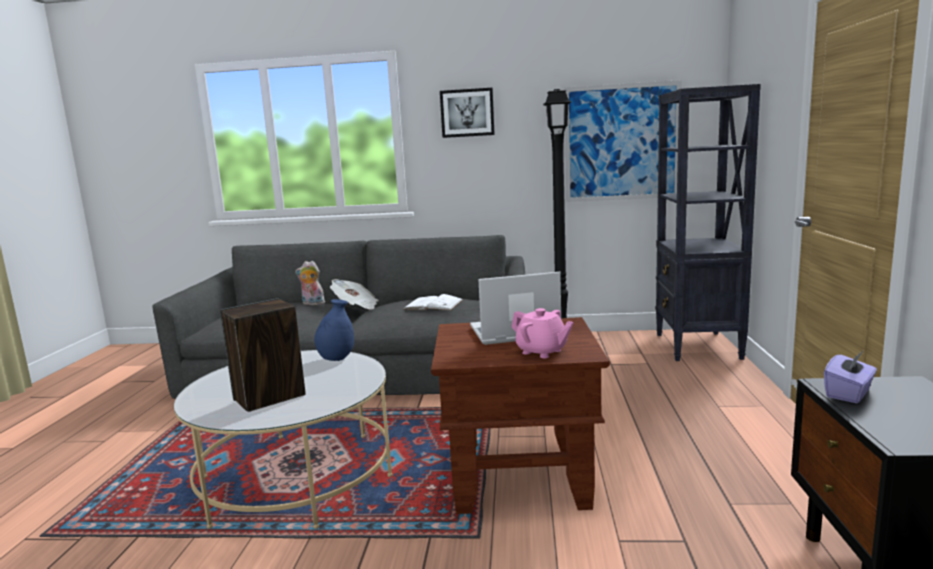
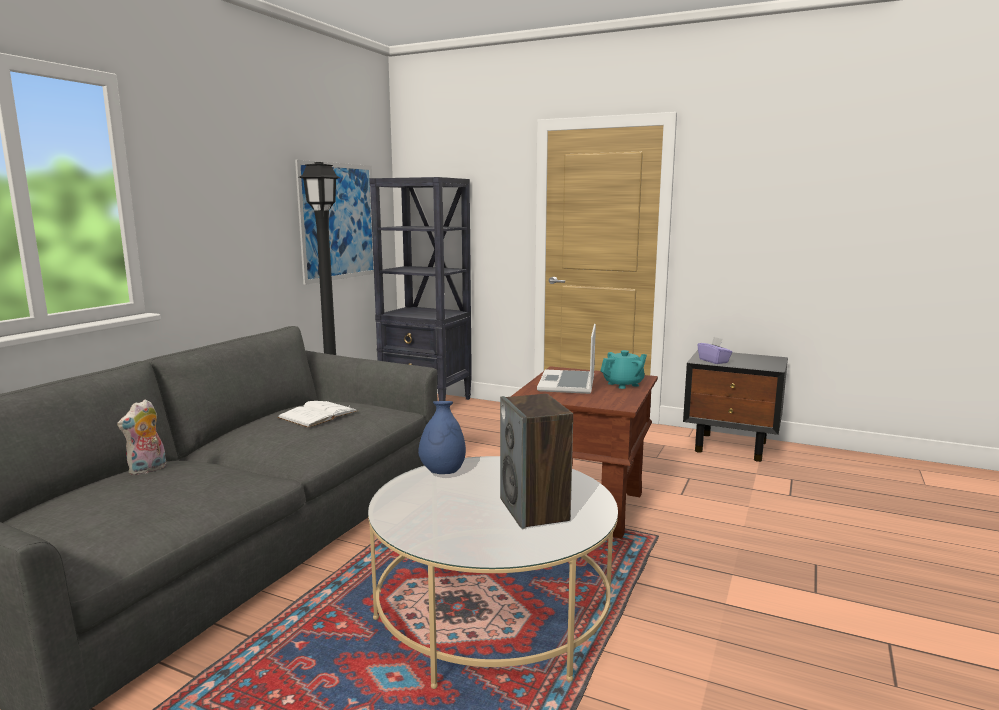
camera: 70 degrees left, 0 degrees up
(356, 306) = (212, 451): newspaper -> none
(467, 113) = (209, 177): picture -> none
(541, 351) = (623, 384): pink teapot -> turquoise teapot

